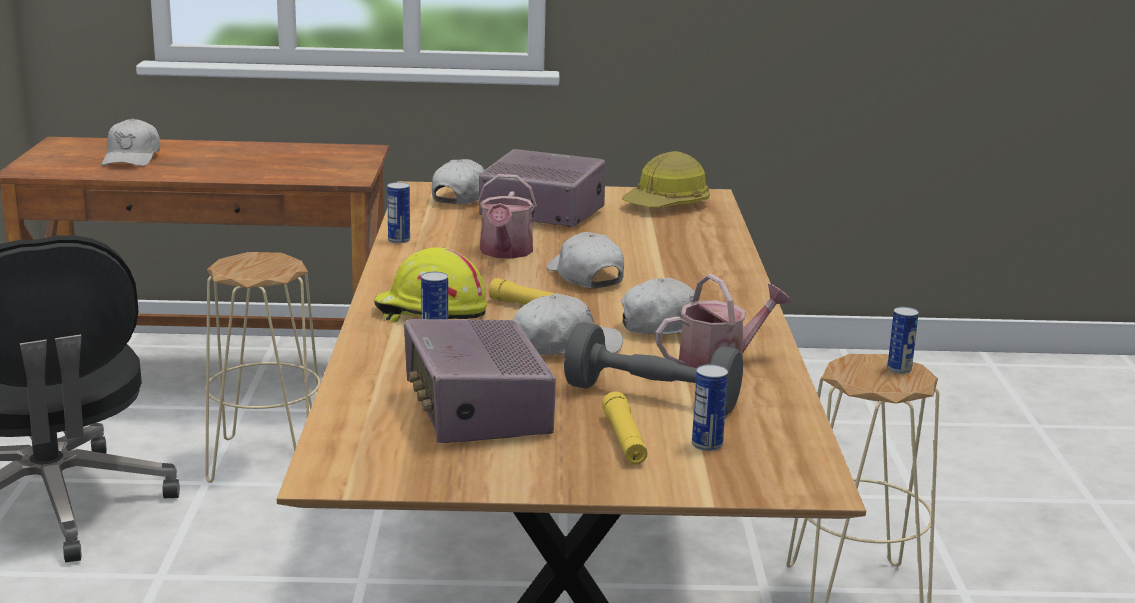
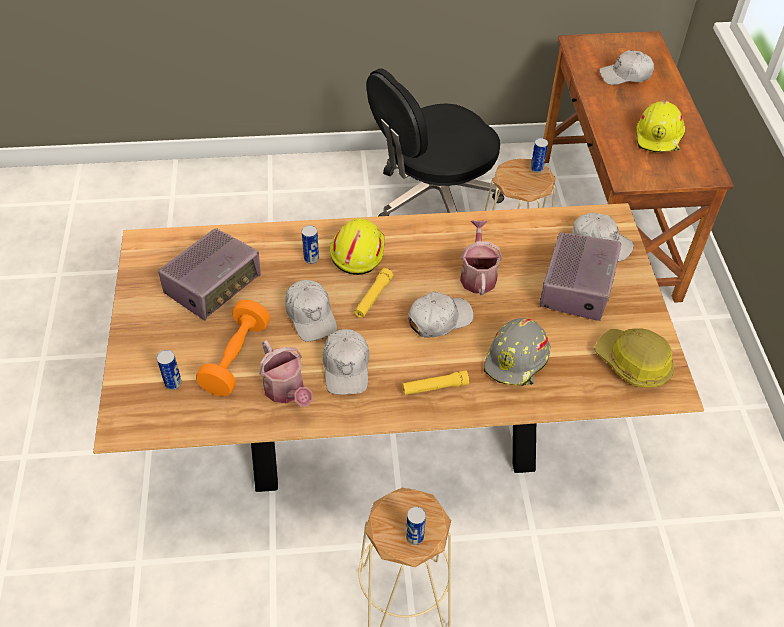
camera: 85 degrees right, 30 degrees up
(277, 159) = (659, 137): none -> yellow hard hat
(399, 240) = (488, 221): can -> can (536, 168)
(476, 412) = (214, 285): radio -> radio turned 150 degrees clockwise
(505, 253) = (478, 275): watering can -> watering can turned 90 degrees clockwise
(624, 440) = (180, 347): yellow flashlight -> yellow flashlight (434, 387)
(651, 398) = (236, 358): grey dumbbell -> orange dumbbell
(661, 247) = (517, 360): none -> grey hard hat

